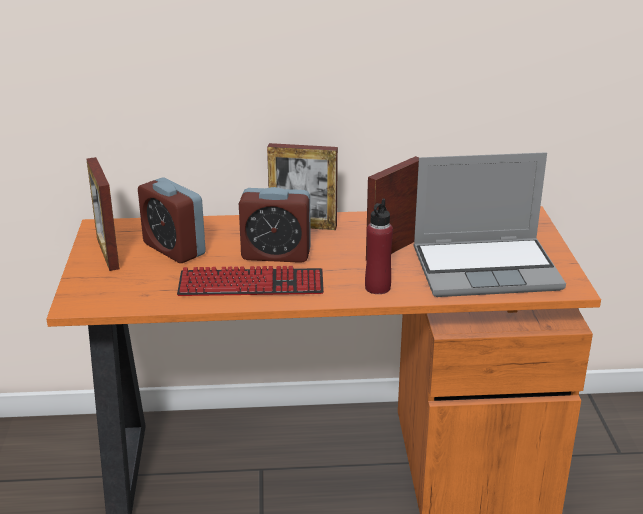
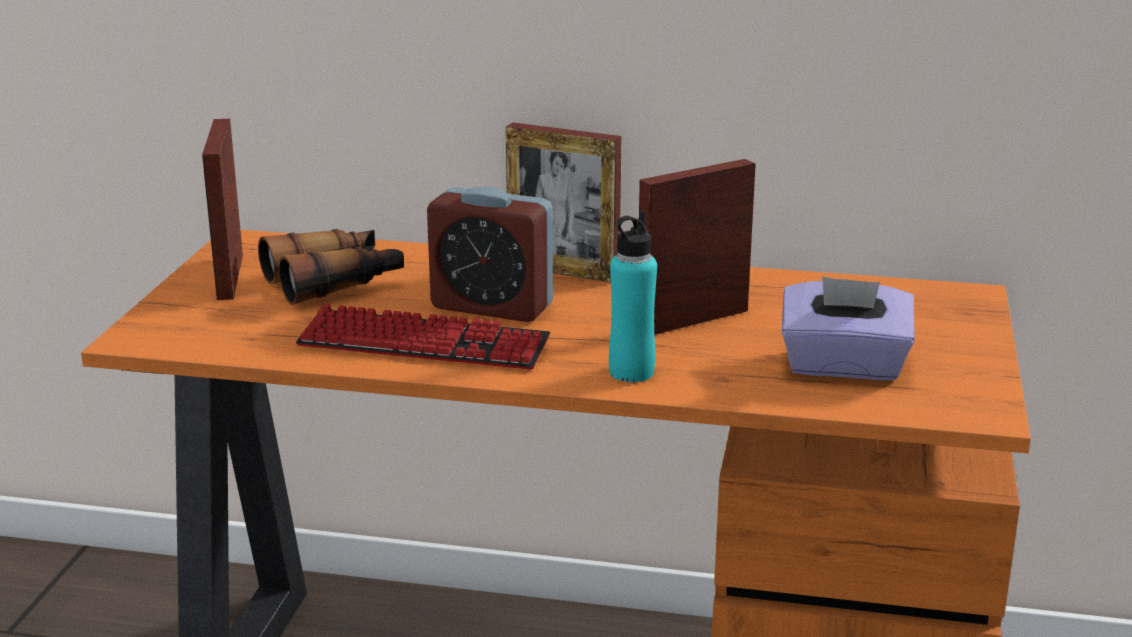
camera: 15 degrees right, 5 degrees down
(174, 249) = (335, 281): alarm clock -> binoculars
(377, 287) = (631, 372): red bottle -> turquoise bottle
(487, 268) = (843, 366): laptop -> purple tissue box

